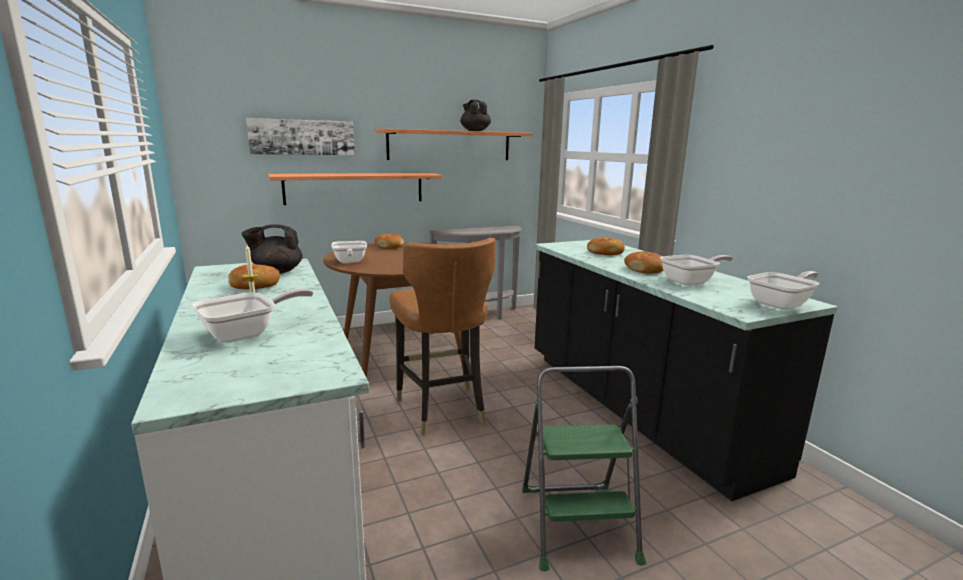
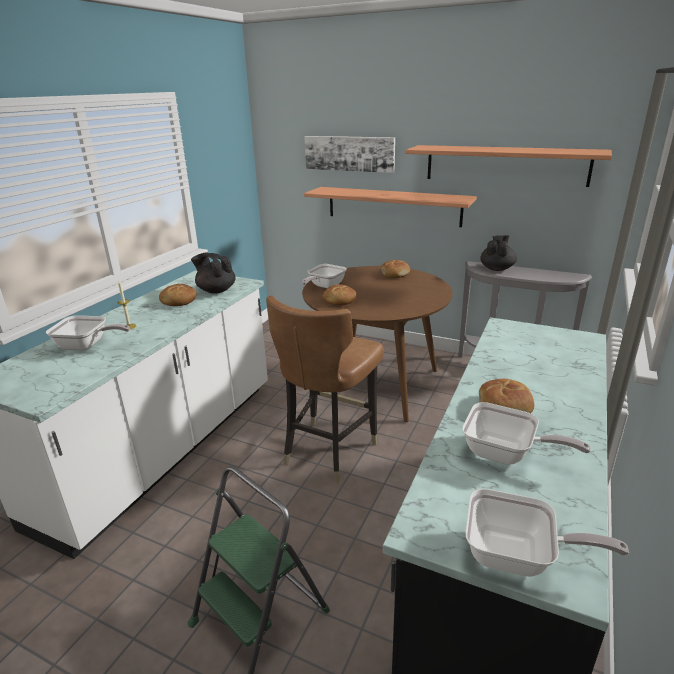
camera: 50 degrees right, 10 degrees up
(475, 131) = (531, 149): black teapot -> black teapot (497, 268)
(605, 253) = (534, 361): bread -> bread (339, 300)

